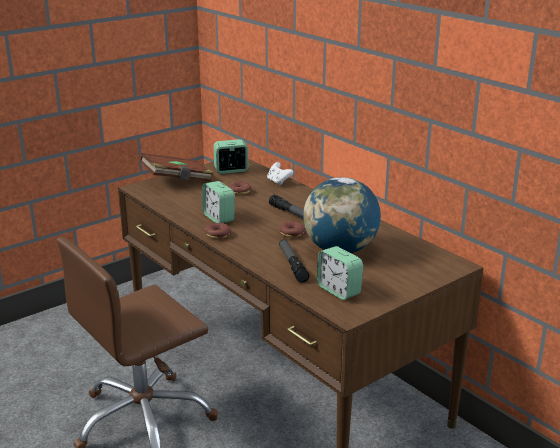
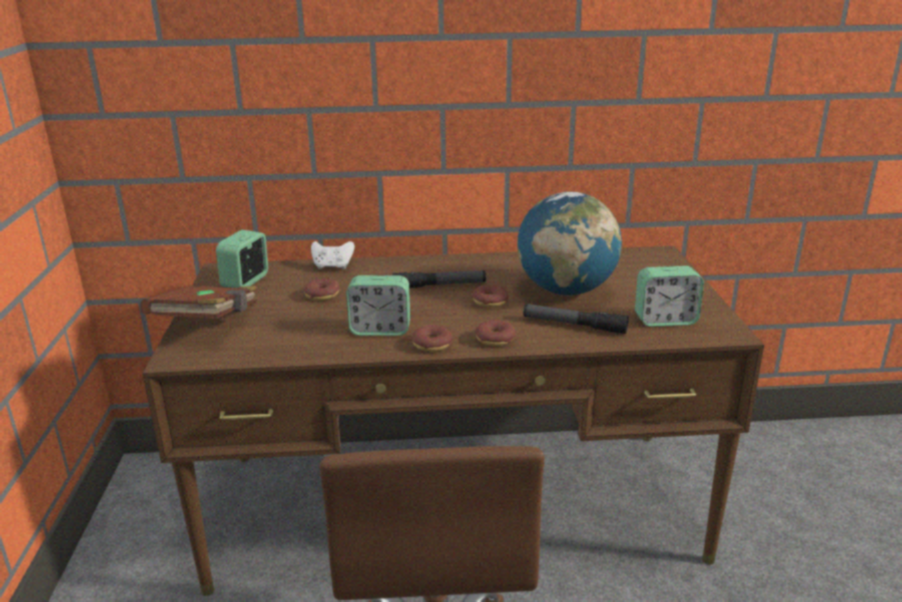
camera: 55 degrees left, 0 degrees up
(244, 248) = (495, 339): none -> donut

